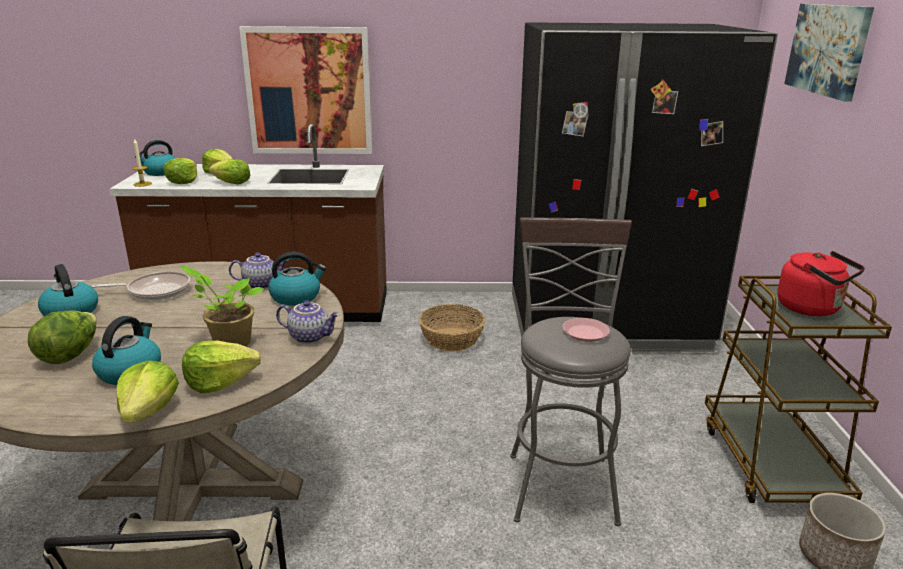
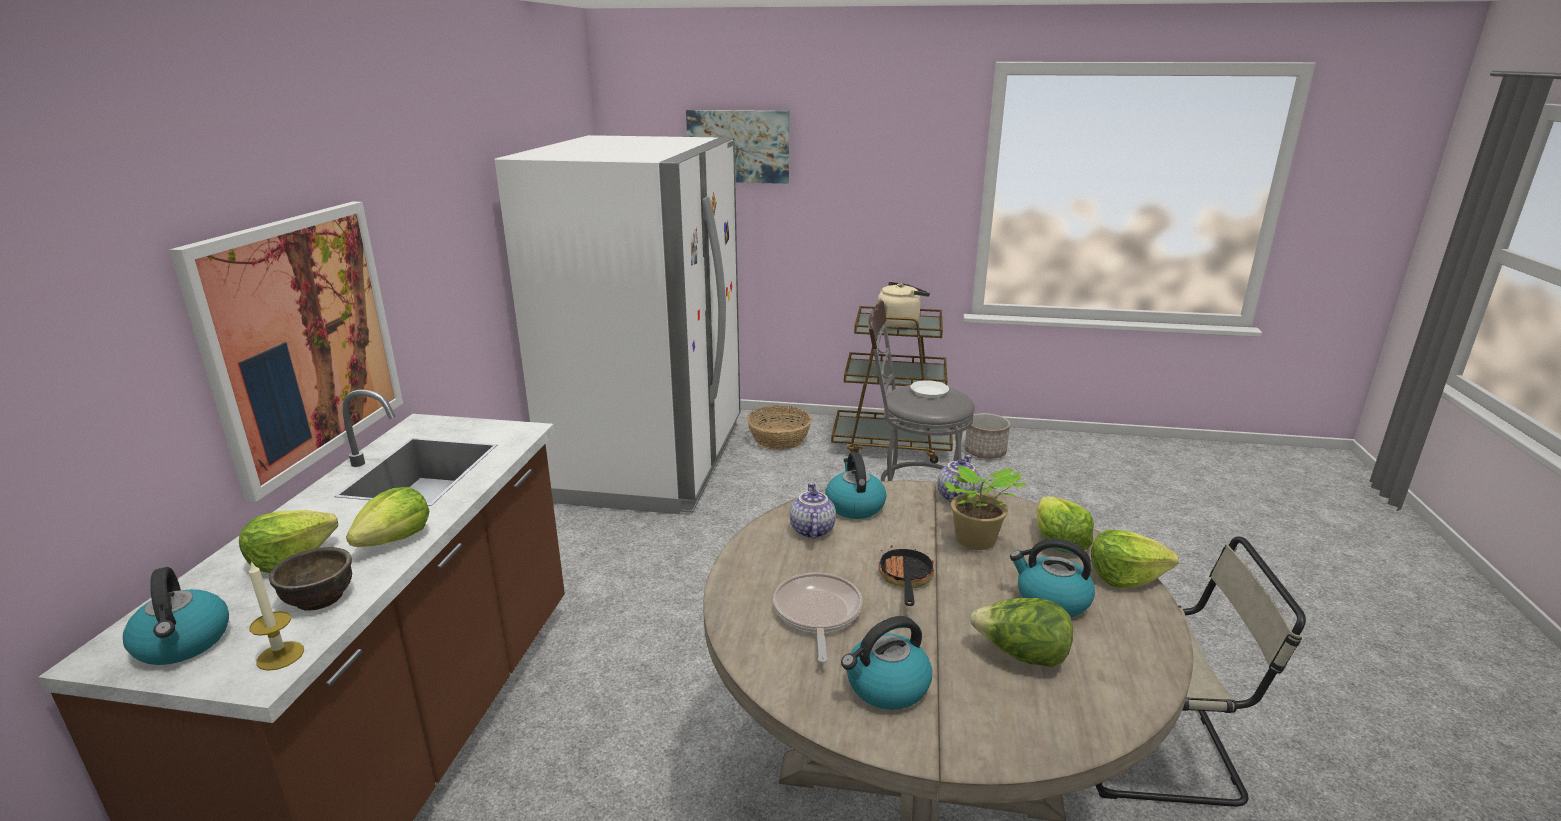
camera: 80 degrees left, 0 degrees up
(182, 316) = (905, 580): none -> frying pan
(183, 181) = (319, 598): lettuce -> brown bowl
(452, 339) = (633, 559): basket -> basket (778, 439)
(585, 333) = (929, 392): pink plate -> white plate
(606, 322) = (651, 461): black fridge -> white fridge
(812, 309) = (899, 323): red kettle -> beige kettle

